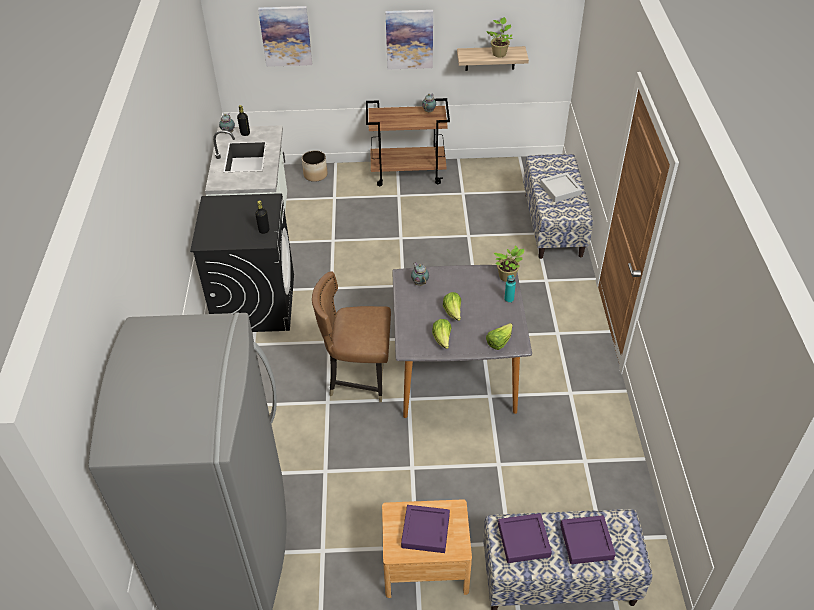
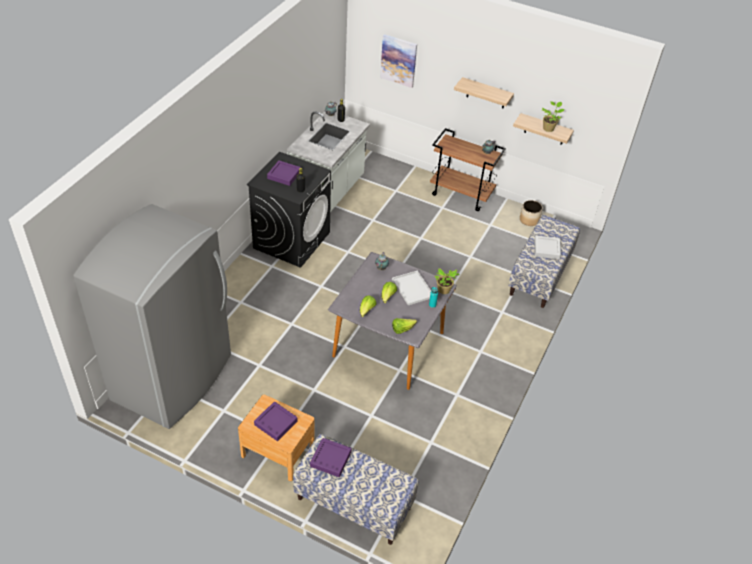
camera: 25 degrees right, 0 degrees up
(315, 175) = (394, 169): planter -> planter (529, 220)
(358, 378) = (322, 318): brown chair -> none
(409, 39) = (486, 93): picture -> shelf
(471, 290) = (412, 288): none -> white tray
(586, 542) = (369, 481): purple tray -> purple tray (284, 175)

